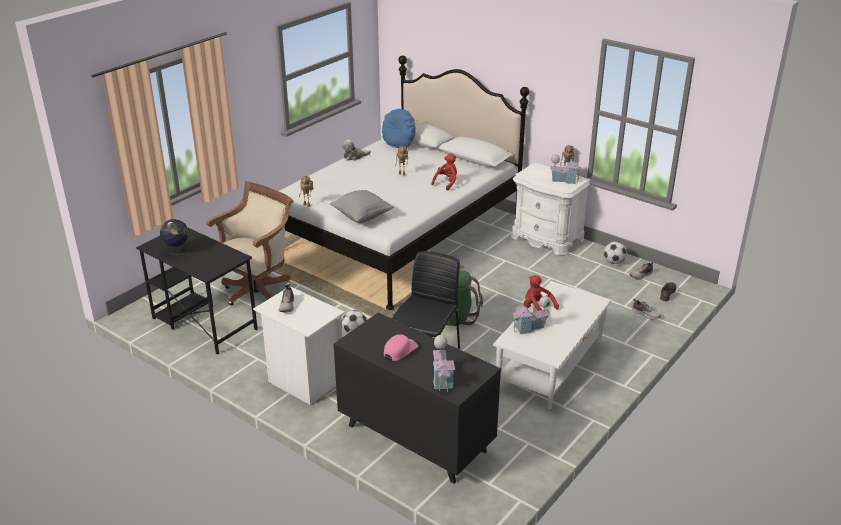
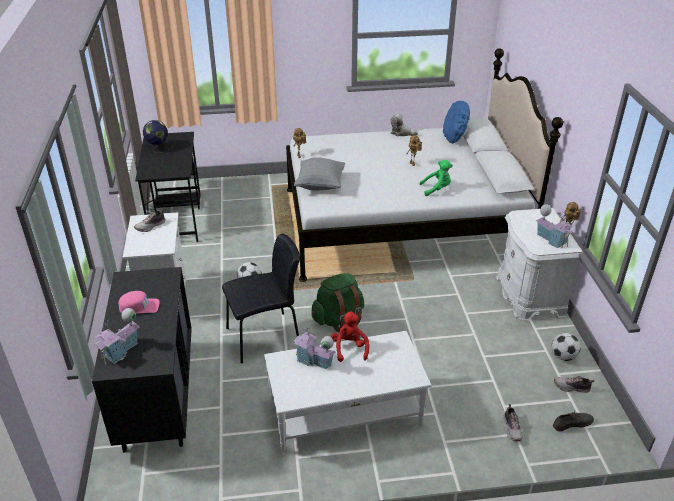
camera: 45 degrees right, 5 degrees up
(258, 290) = (242, 213): office chair -> none
(446, 183) = (436, 189): red plush toy -> green plush toy

